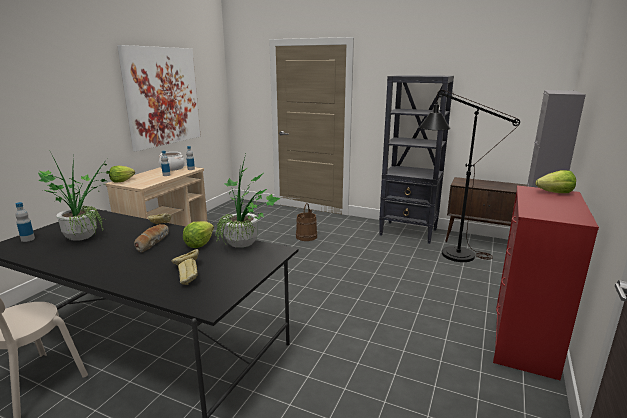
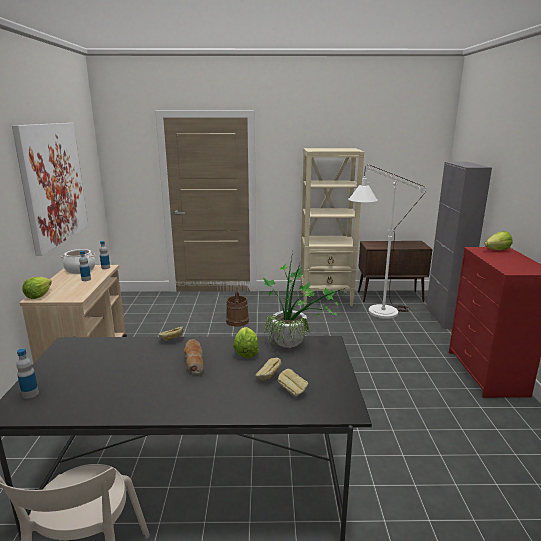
camera: 25 degrees left, 0 degrees up
(84, 235) = (100, 372): potted plant -> none
(409, 232) = (326, 299): black bookcase -> beige bookcase
(448, 254) = (375, 313): black floor lamp -> white floor lamp

